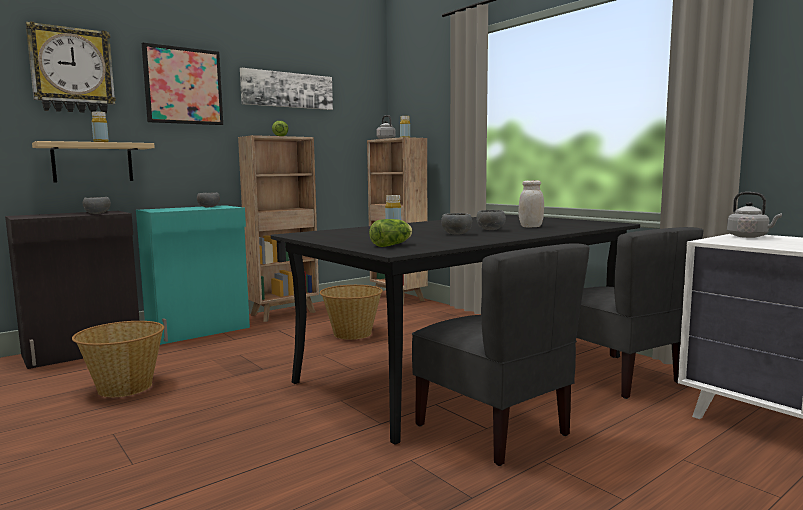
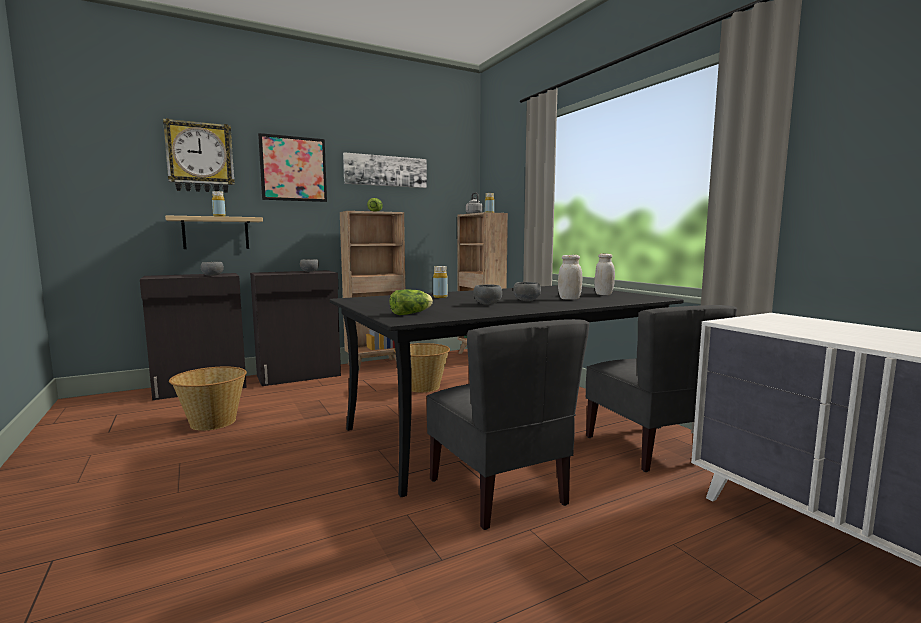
camera: 10 degrees right, 0 degrees up
(199, 330) = (299, 376): turquoise cabinet -> black cabinet
(557, 222) = (603, 294): none -> white jar
(749, 236) = (777, 318): grey kettle -> none

